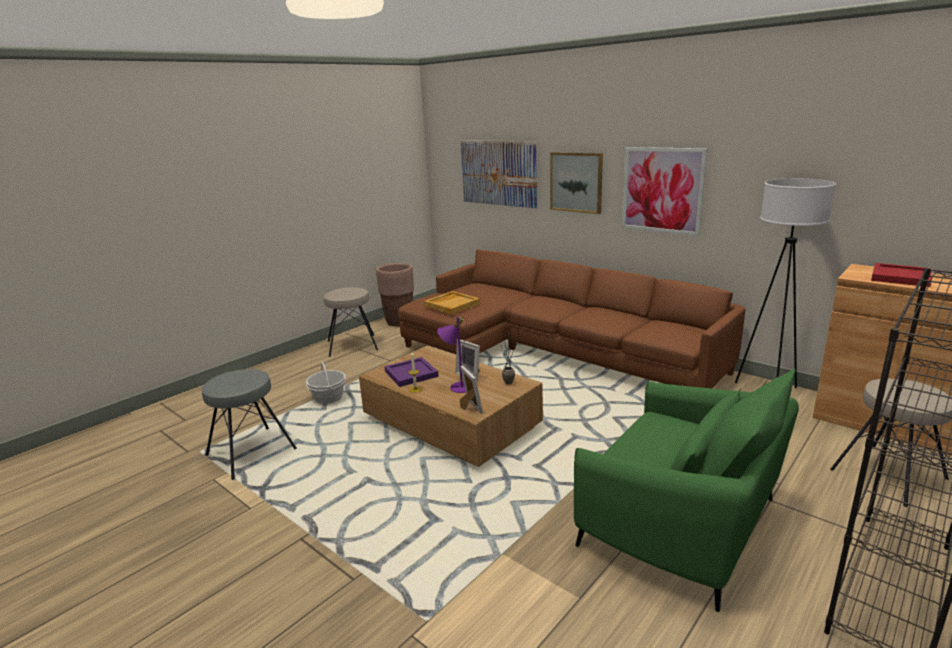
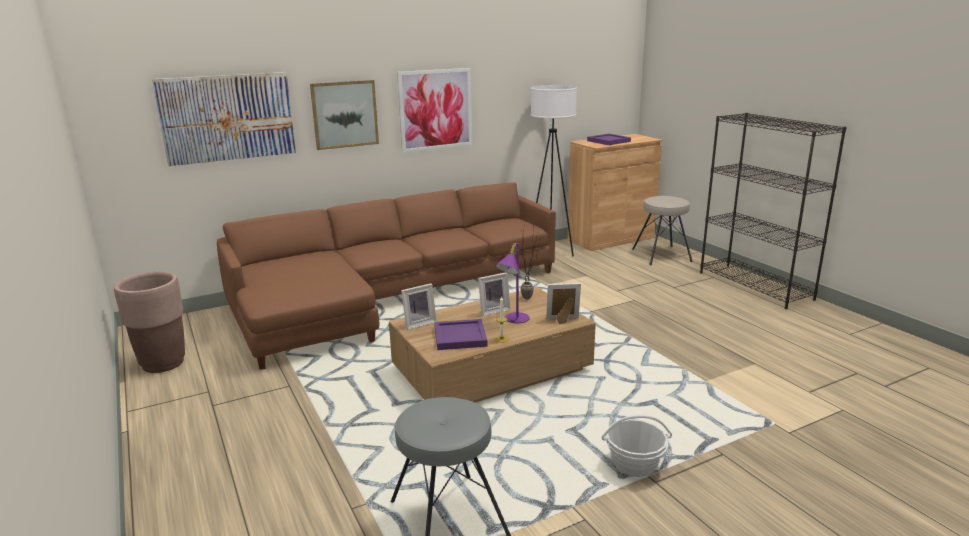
camera: 70 degrees left, 0 degrees up
(328, 398) = (350, 443): basket -> basket (634, 465)
(352, 345) = (190, 409): beige stool -> none
(427, 355) = (418, 323): none -> picture frame
(452, 304) = (313, 283): beige tray -> none
(680, 524) = (689, 316): green armchair -> none
(901, 277) = (608, 141): red tray -> purple tray

